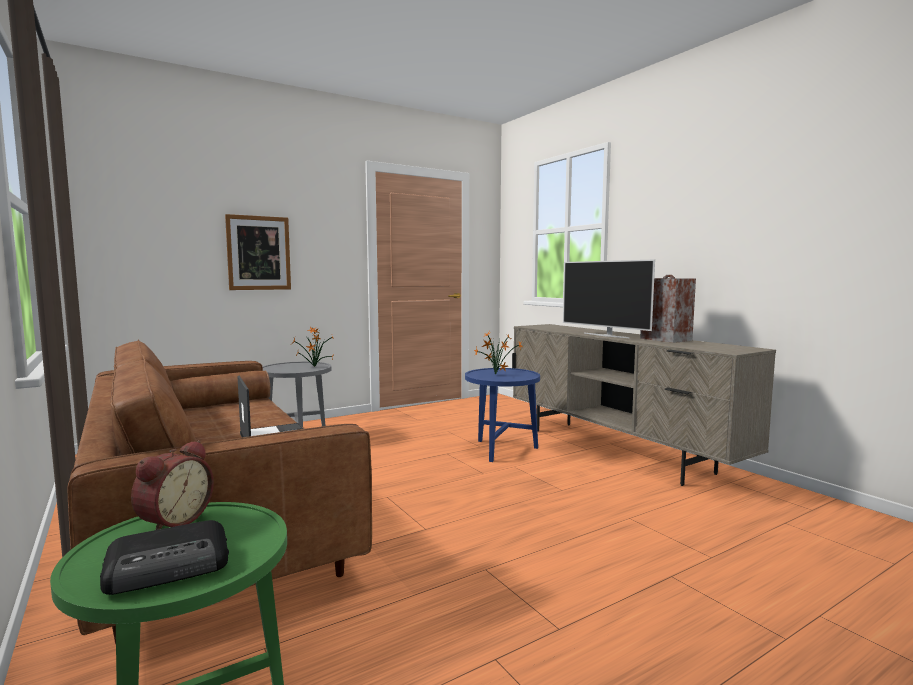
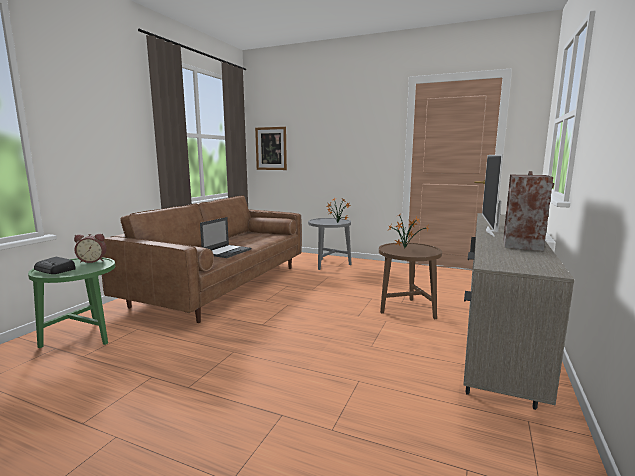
camera: 55 degrees right, 5 degrees up
(259, 253) = (333, 149): picture -> picture (271, 148)
(501, 450) = (406, 310): blue side table -> brown side table

